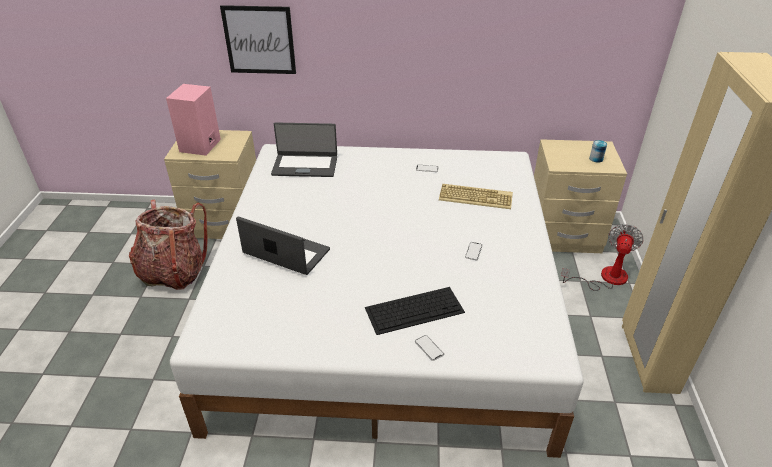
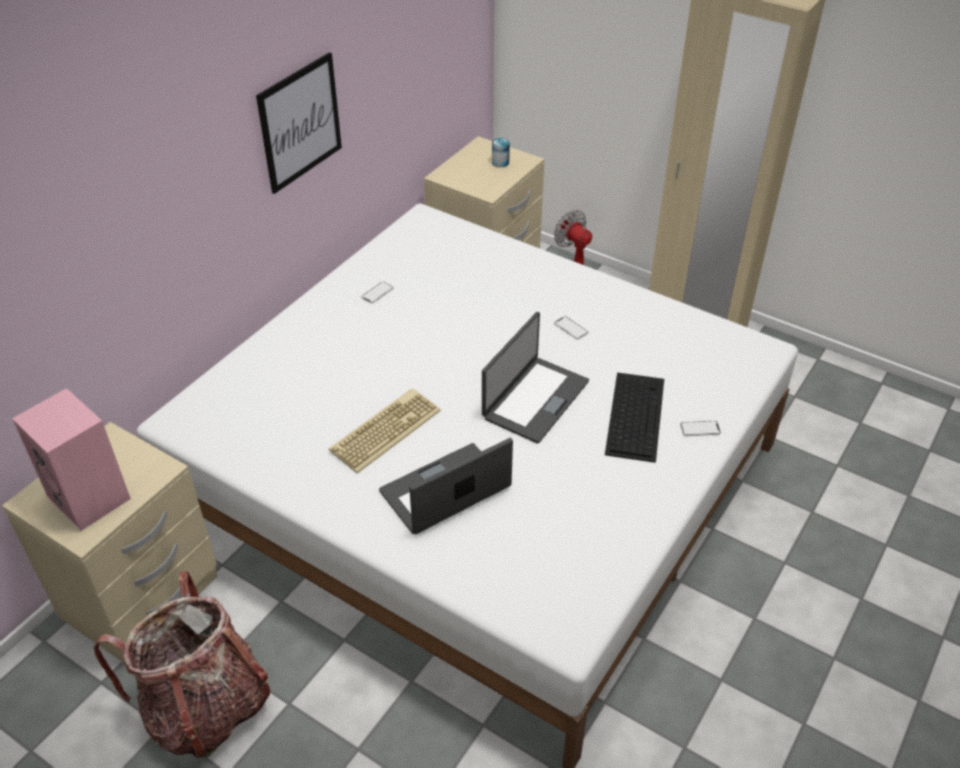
camera: 60 degrees left, 5 degrees up
(259, 40) = (87, 263): picture -> picture (300, 122)
(305, 165) = (252, 401): laptop -> laptop (534, 399)
(476, 197) = (473, 280): keyboard -> keyboard (385, 429)

